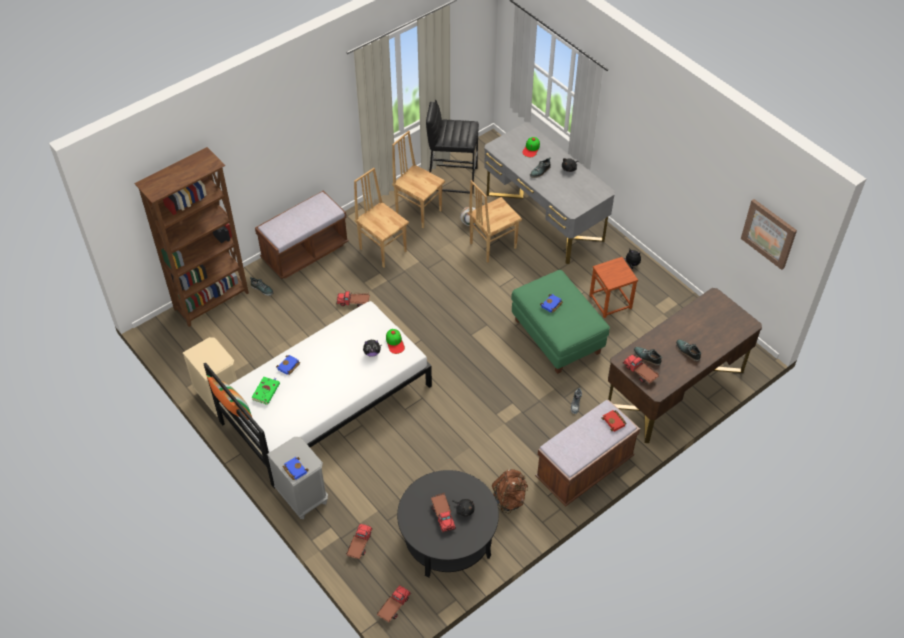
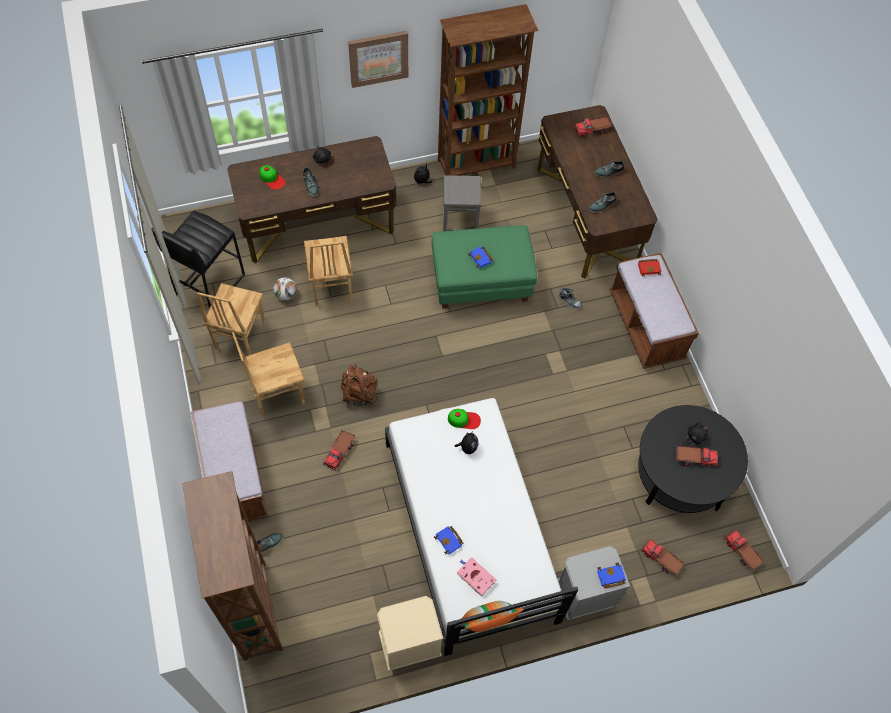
camera: 70 degrees left, 10 degrees up
(266, 391) = (475, 576): green book -> pink book
(419, 211) = (239, 336): brown chair -> brown chair turned 45 degrees counterclockwise
(509, 499) = (656, 402): brown backpack -> brown backpack (359, 393)
(544, 217) = (317, 225): grey desk -> brown desk
(611, 302) = (460, 219): brown stool -> grey stool
(640, 373) = (618, 218): toy truck -> toy truck (592, 129)
(675, 294) = (477, 165): none -> brown bookcase
(769, 233) = (559, 31): picture -> picture (378, 58)

